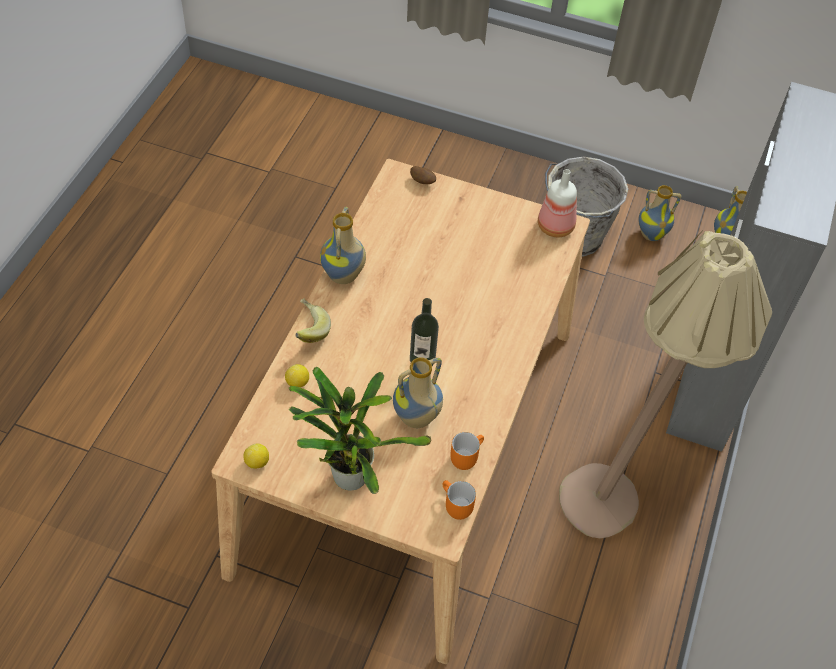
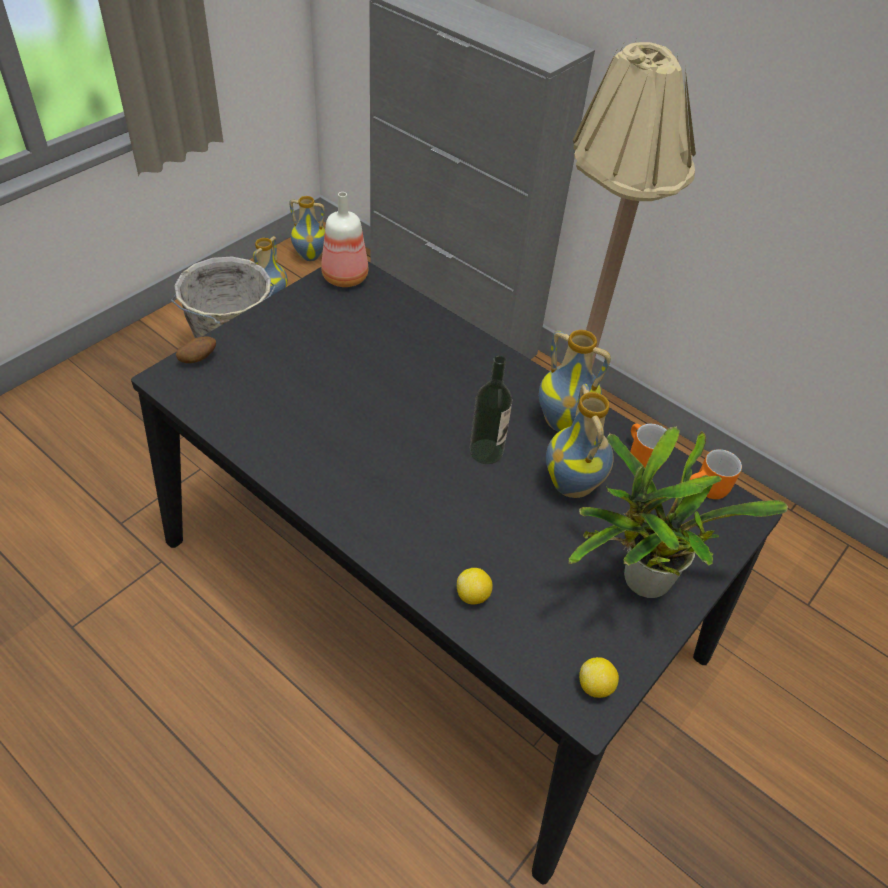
camera: 70 degrees left, 5 degrees down
(307, 330) = (385, 556): banana -> none
(344, 276) = (310, 486): vase -> vase (564, 421)
(409, 446) = (430, 597): beige dining table -> black dining table

